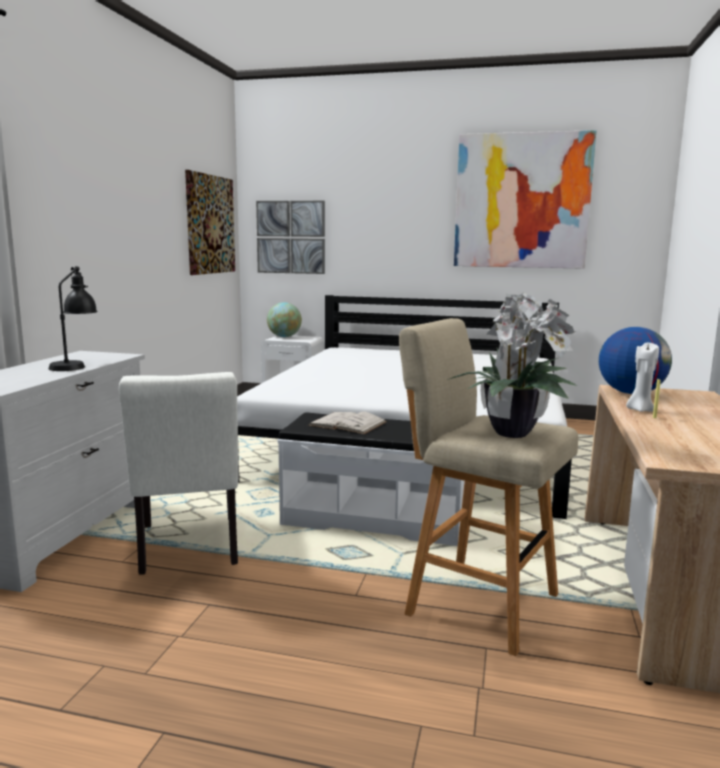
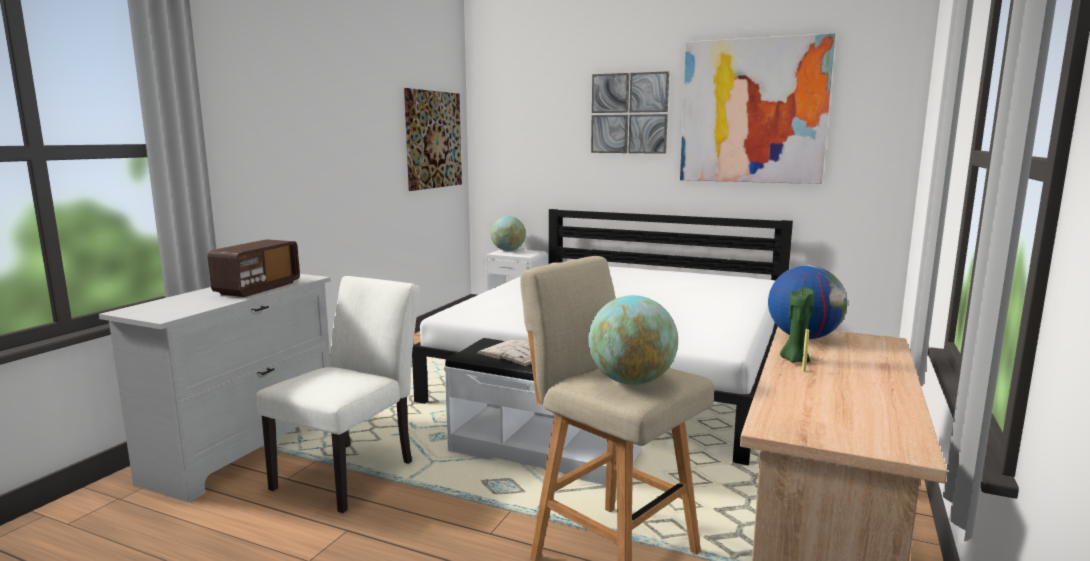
camera: 10 degrees right, 0 degrees up
(75, 365) = (258, 288): black table lamp -> radio
(189, 549) = (352, 471): white chair -> white chair turned 150 degrees counterclockwise
(291, 237) = (517, 150): picture -> picture (629, 113)
(511, 432) = (631, 381): potted plant -> globe
(639, 410) = (795, 360): white candle -> green candle

